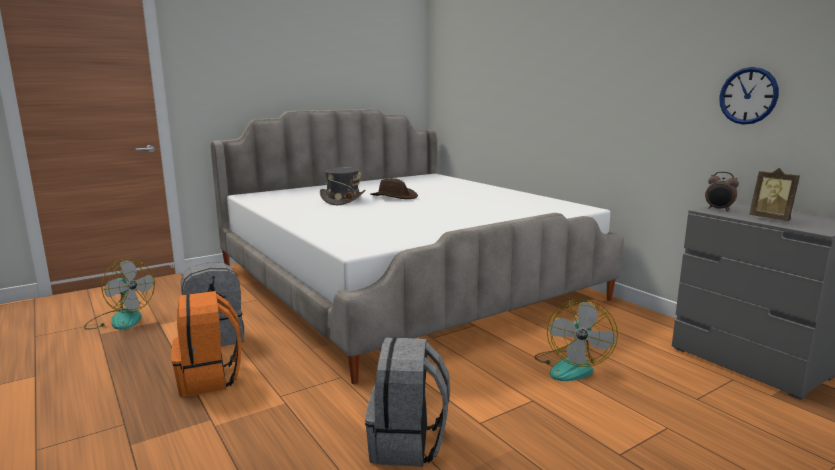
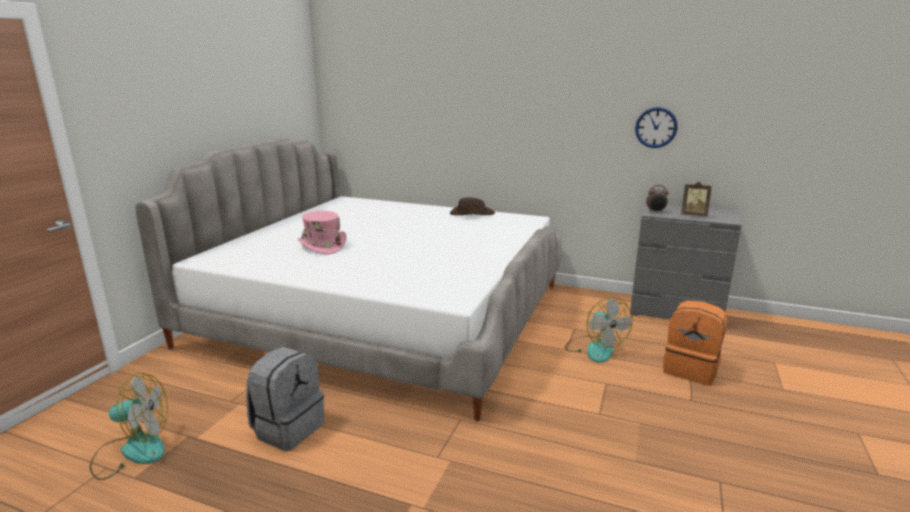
camera: 35 degrees left, 5 degrees up
(210, 379) = (350, 470): orange backpack -> orange backpack (691, 369)
(342, 200) = (322, 246): grey hat -> pink hat
(394, 197) = (363, 233): brown hat -> brown hat (471, 214)
(408, 444) = (580, 450): grey backpack -> none

